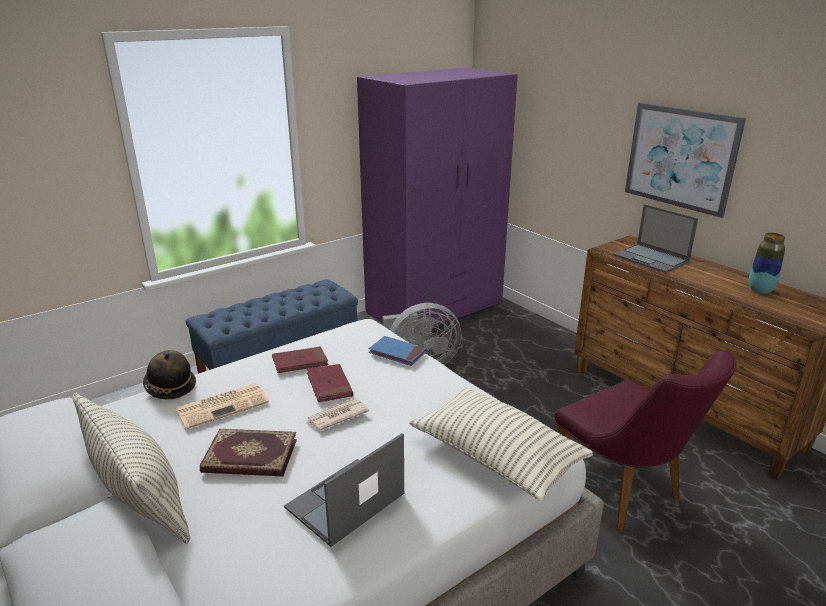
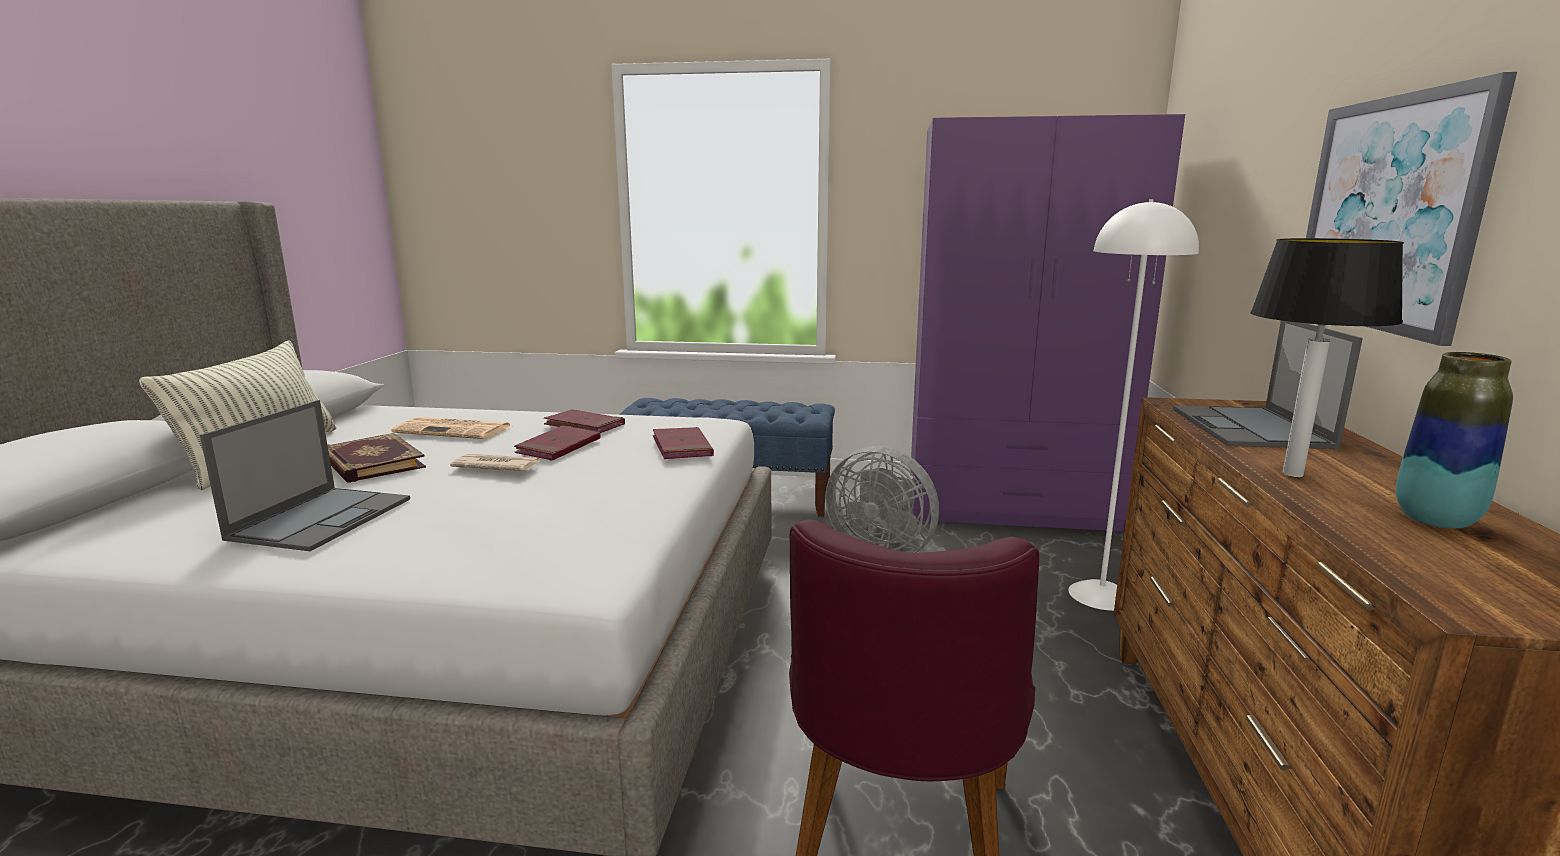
camera: 45 degrees right, 10 degrees down
(170, 387) = (461, 409): hat -> none
(344, 502) = (323, 518): laptop -> laptop turned 105 degrees clockwise
(397, 353) = (682, 447): blue book -> red book
(496, 456) = (516, 556): pillow -> none
(535, 343) = (1102, 595): none -> white floor lamp
(704, 282) = (1293, 474): none -> table lamp

